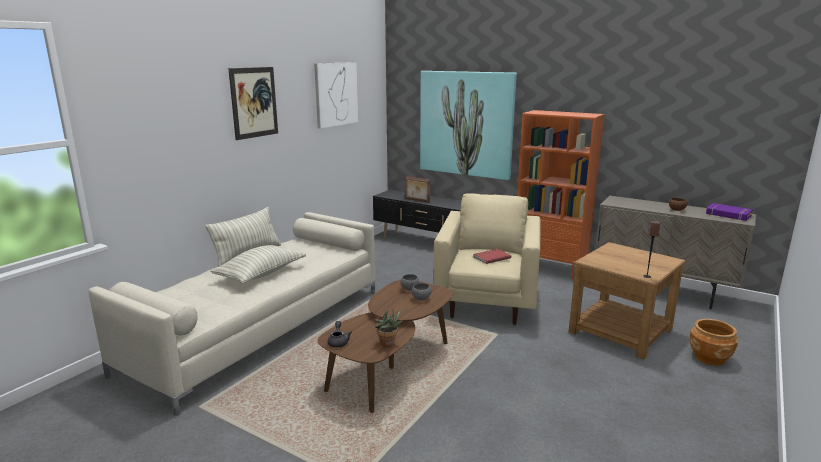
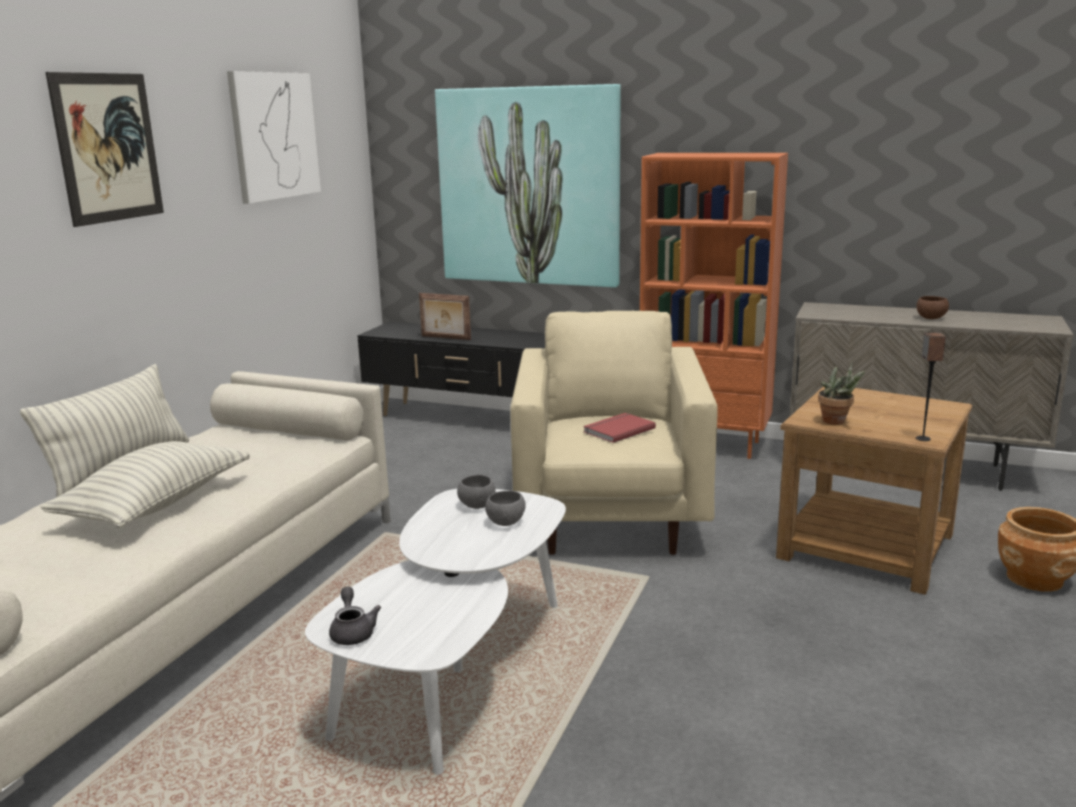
camera: 10 degrees left, 0 degrees up
(388, 344) = (461, 624): potted plant -> potted plant (837, 422)
(391, 366) = (456, 667): brown coffee table -> white coffee table
(728, 215) = (1019, 320): purple book -> none

